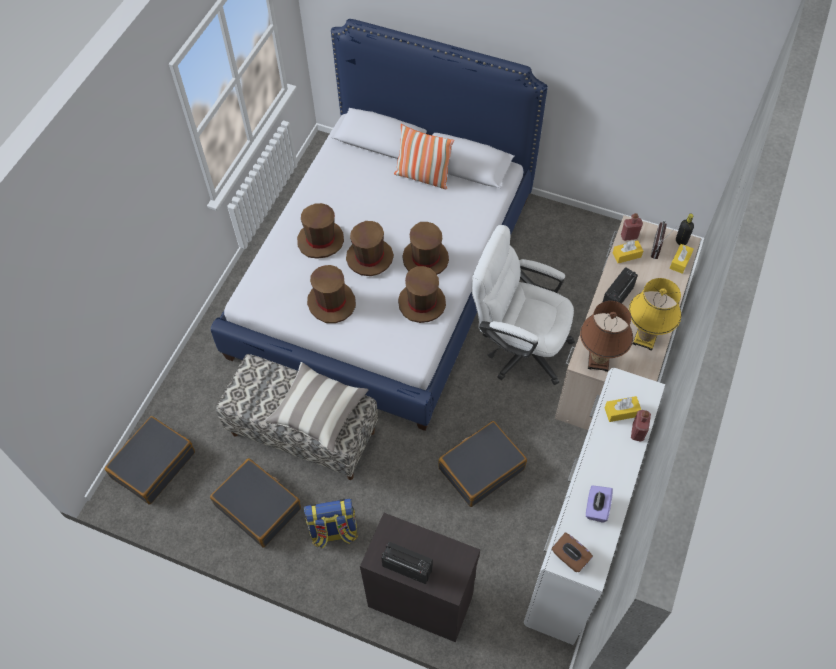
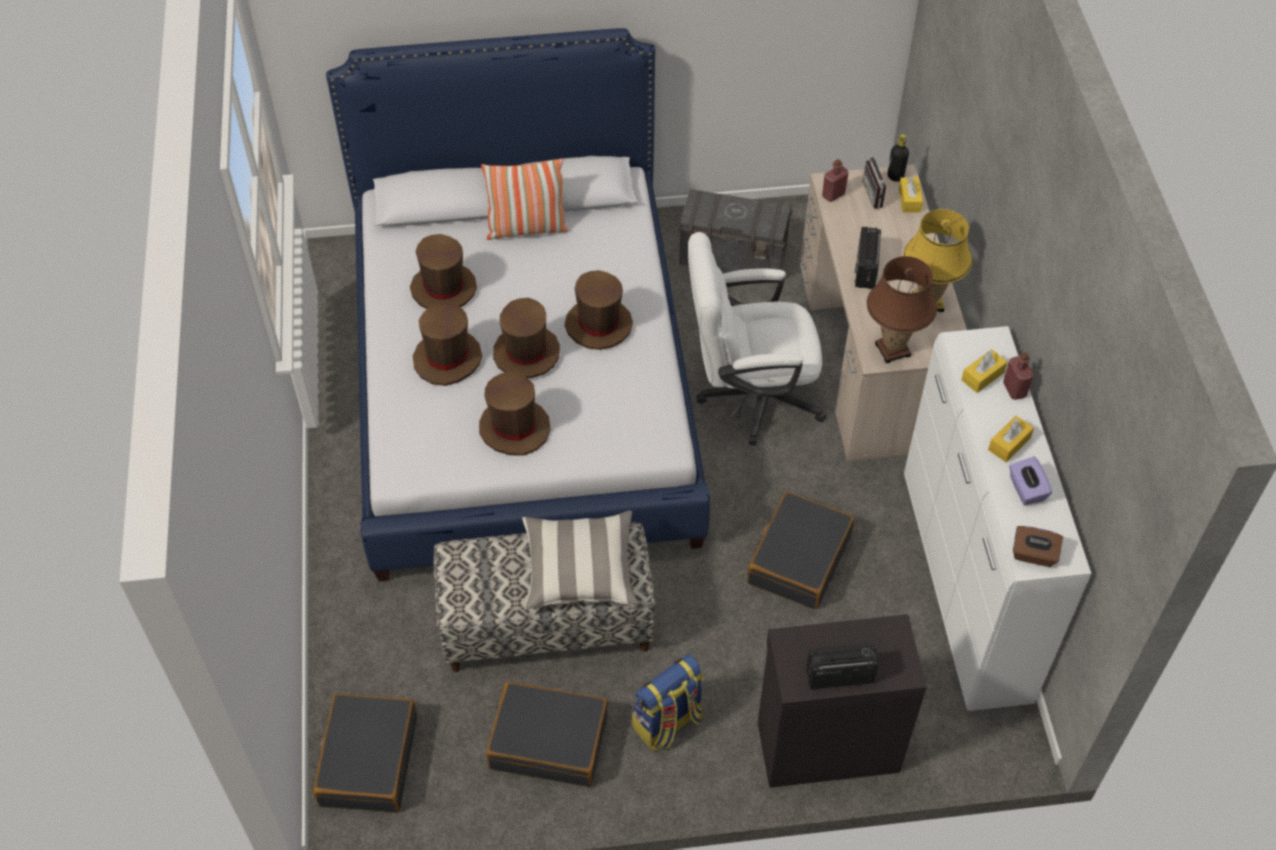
camera: 30 degrees left, 5 degrees down
(421, 303) = (630, 379): brown hat -> brown hat (443, 289)
(567, 249) = (733, 258): none -> grey storage box
(626, 255) = (844, 217): yellow tissue box -> yellow tissue box (1009, 444)

